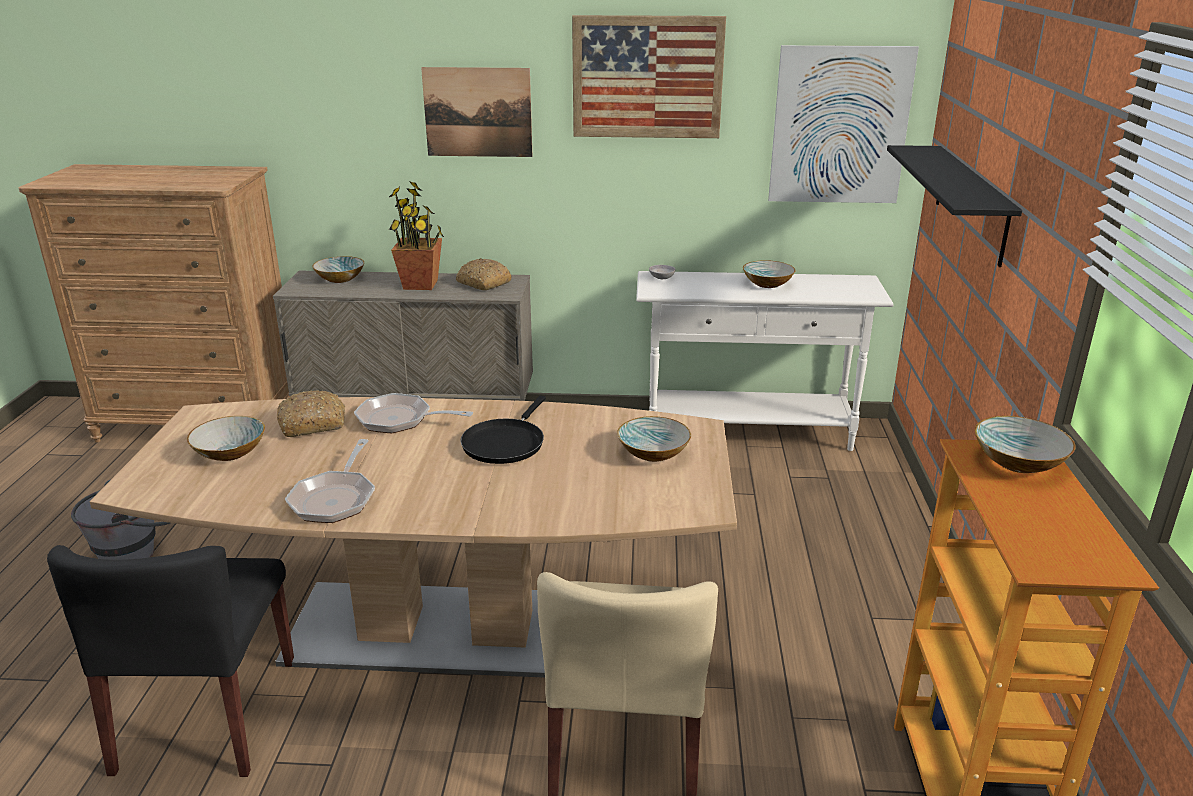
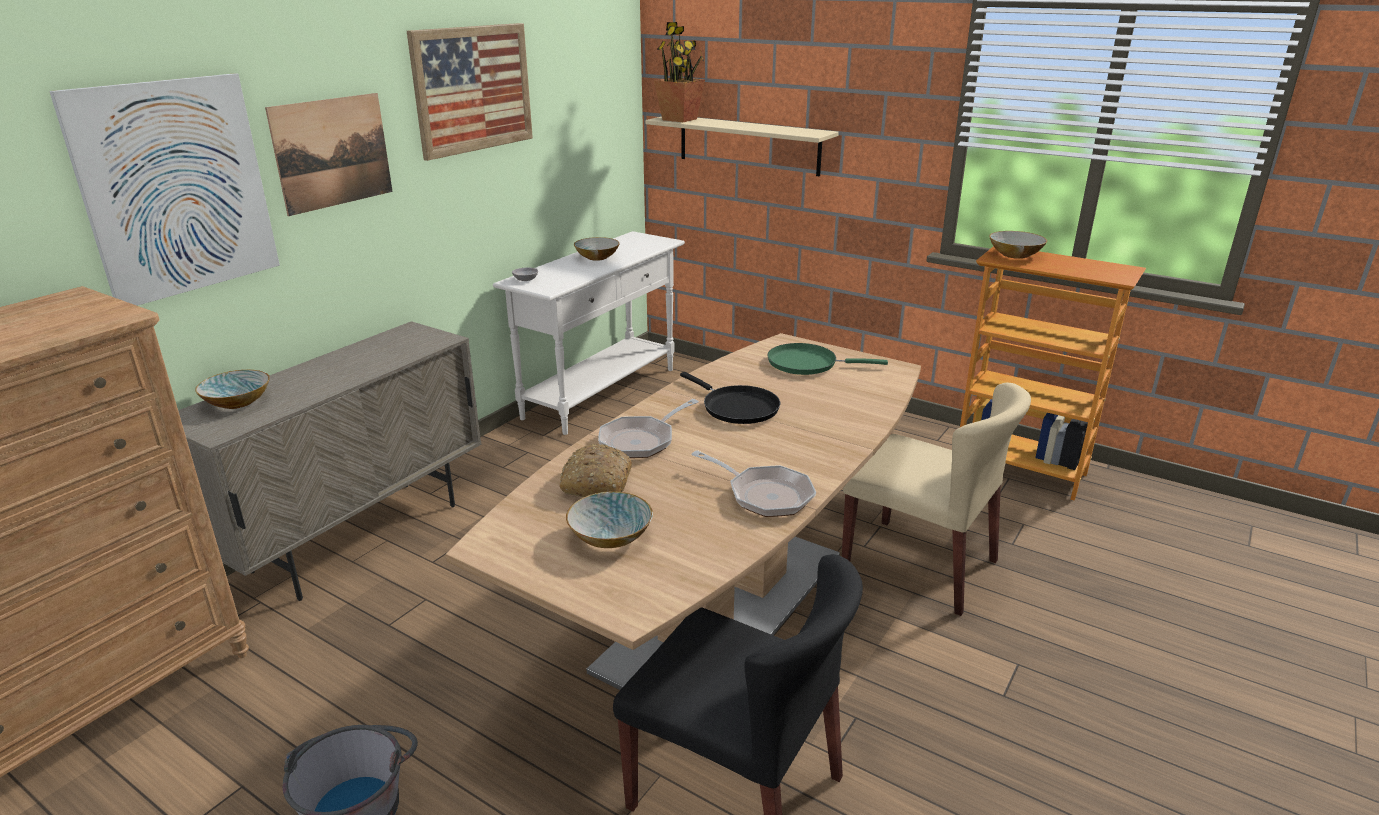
camera: 60 degrees left, 0 degrees up
(421, 285) = (343, 367): potted plant -> potted plant (680, 119)
(483, 283) = (395, 342): bread -> none
(653, 453) = (807, 364): bowl -> green frying pan
(840, 126) = (597, 112): picture -> picture (177, 188)
(971, 203) = (748, 145): black shelf -> beige shelf

